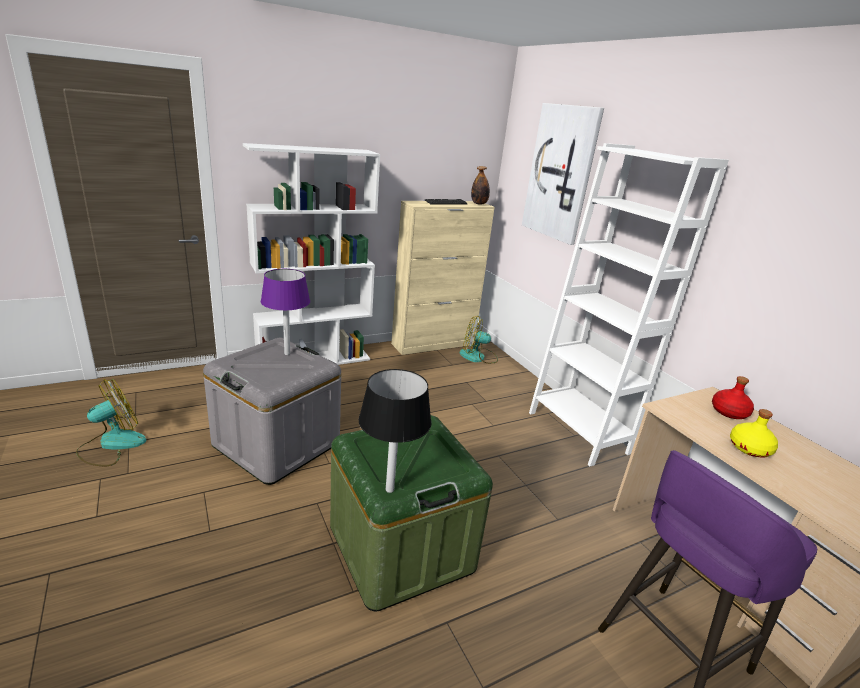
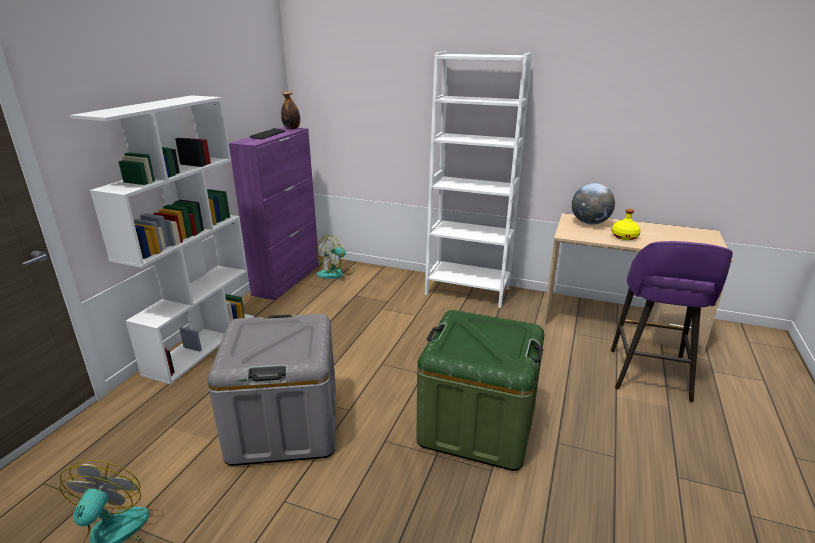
camera: 40 degrees left, 0 degrees up
(287, 353) = (267, 328): purple table lamp -> none
(389, 489) = (512, 364): black table lamp -> none
(434, 344) = (287, 279): beige cabinet -> purple cabinet
(561, 173) = (370, 84): picture -> none
(729, 412) = (589, 223): red bottle -> globe

